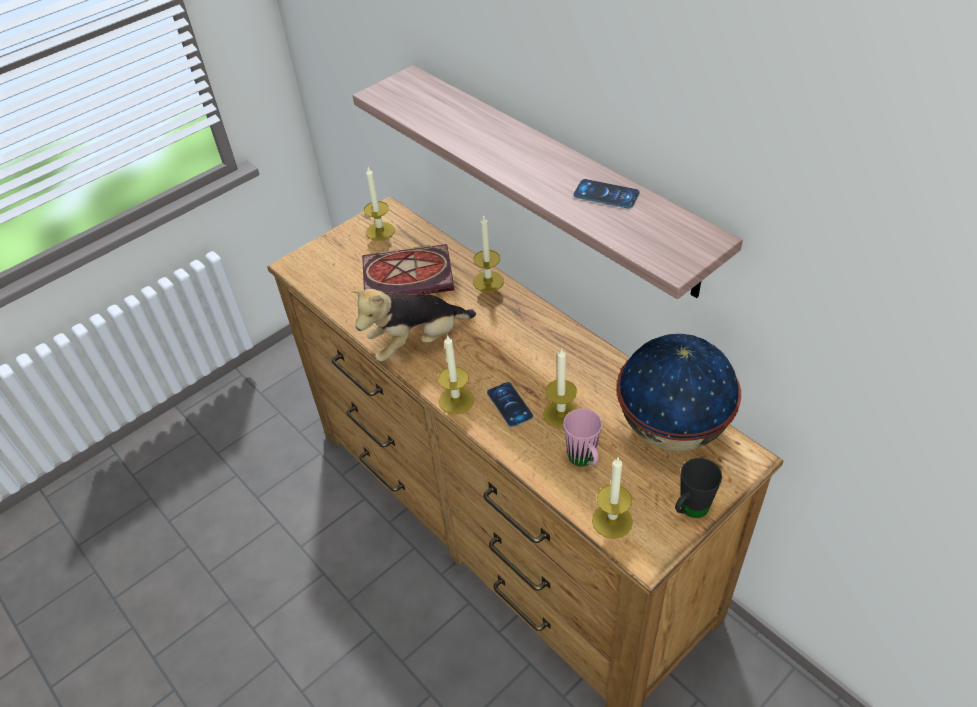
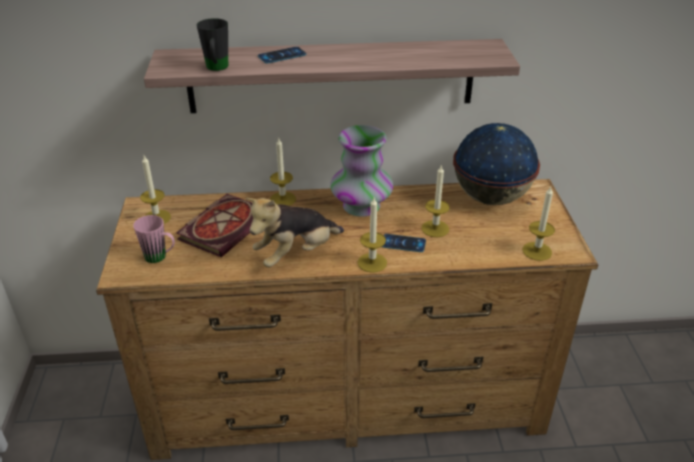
camera: 55 degrees left, 10 degrees down
(417, 343) = (296, 254): plush toy -> plush toy turned 45 degrees clockwise
(537, 339) = (361, 206): none -> vase
(584, 461) = (482, 239): pink mug -> pink mug (160, 257)
(606, 194) = (410, 51): phone -> phone (282, 55)
(689, 511) = (555, 222): black mug -> black mug (217, 69)

